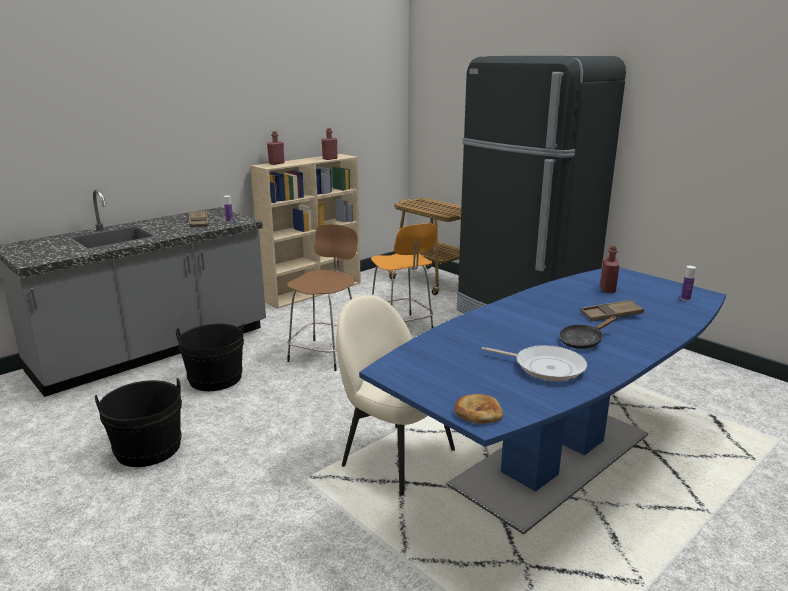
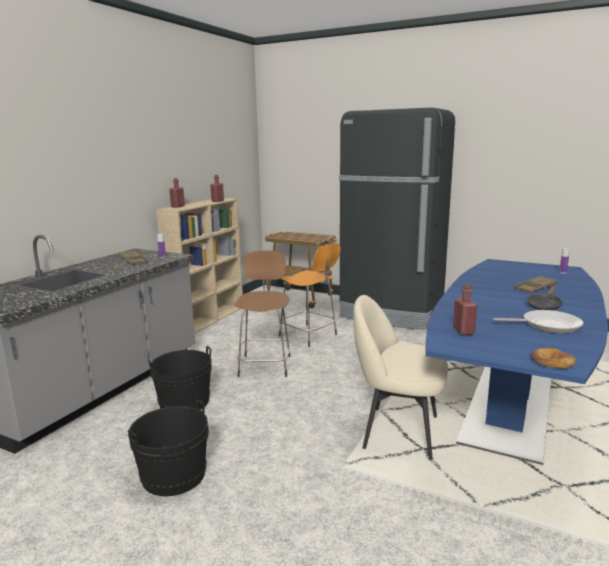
camera: 20 degrees left, 5 degrees down
(607, 289) = (508, 273): red bottle -> red bottle (463, 331)

